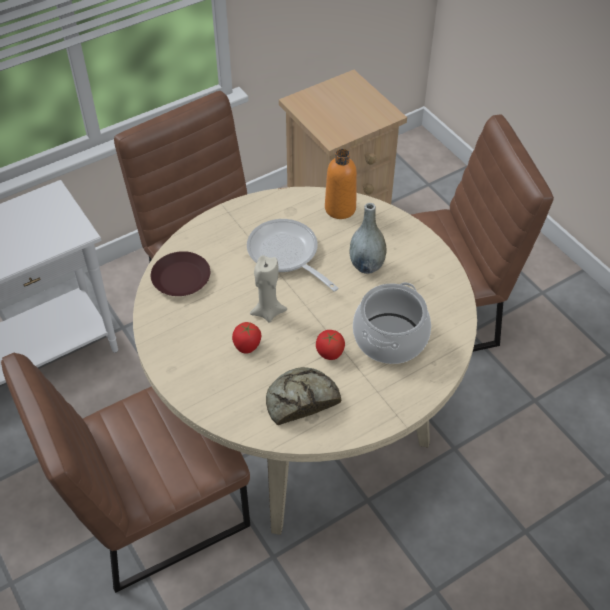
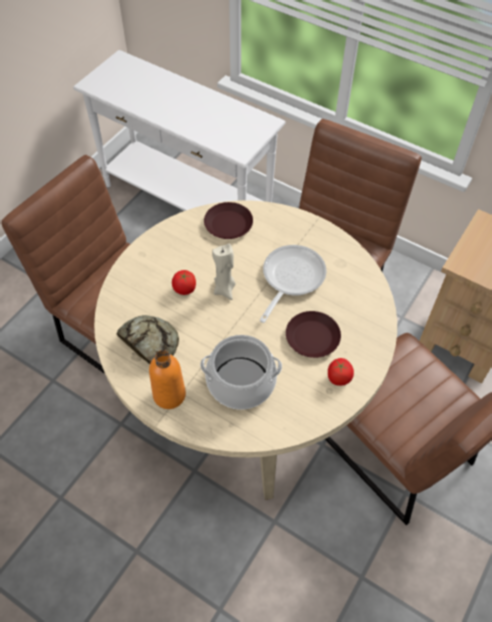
camera: 65 degrees right, 5 degrees up
(329, 353) = (204, 345): tomato -> tomato (338, 378)
(340, 208) = (366, 296): orange bottle -> orange bottle (169, 395)
(366, 266) = (312, 338): grey vase -> brown plate

